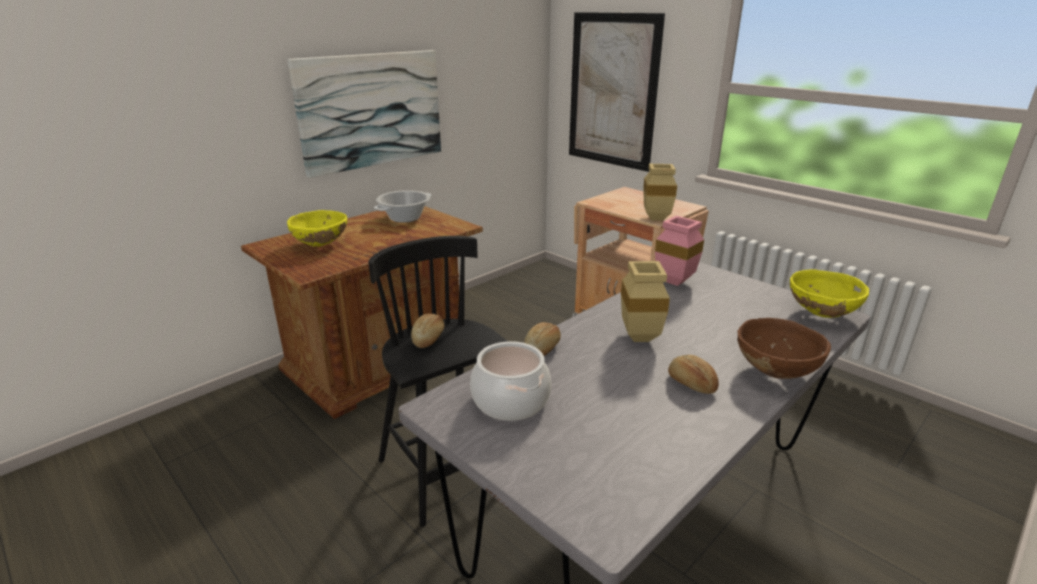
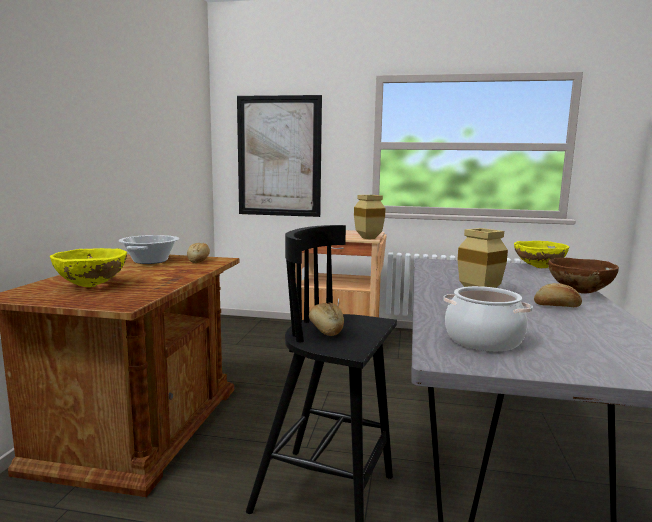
camera: 35 degrees left, 15 degrees down
(371, 110) = (98, 153): picture -> none
(543, 348) = (435, 311): bread -> bread (199, 260)
(677, 282) = (436, 268): pink vase -> none

